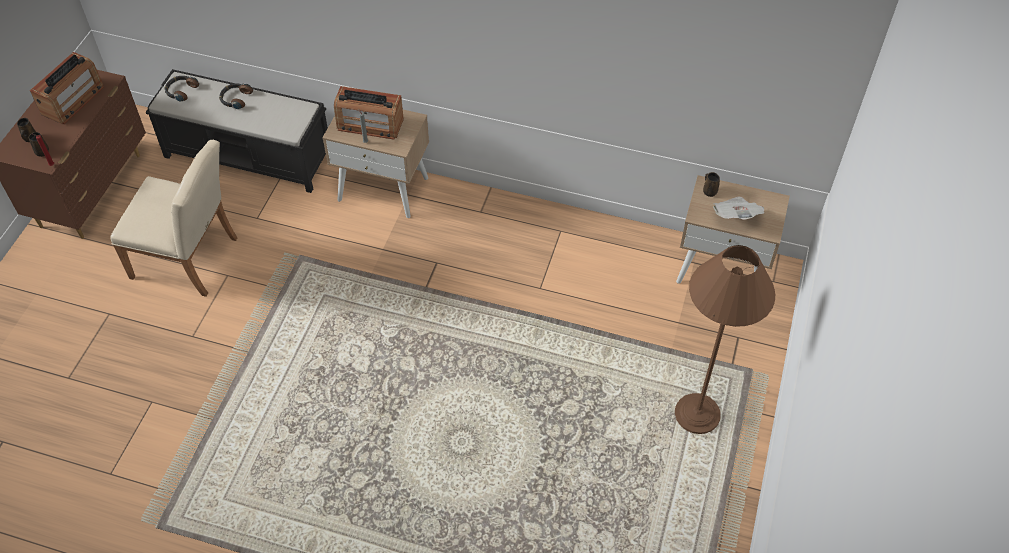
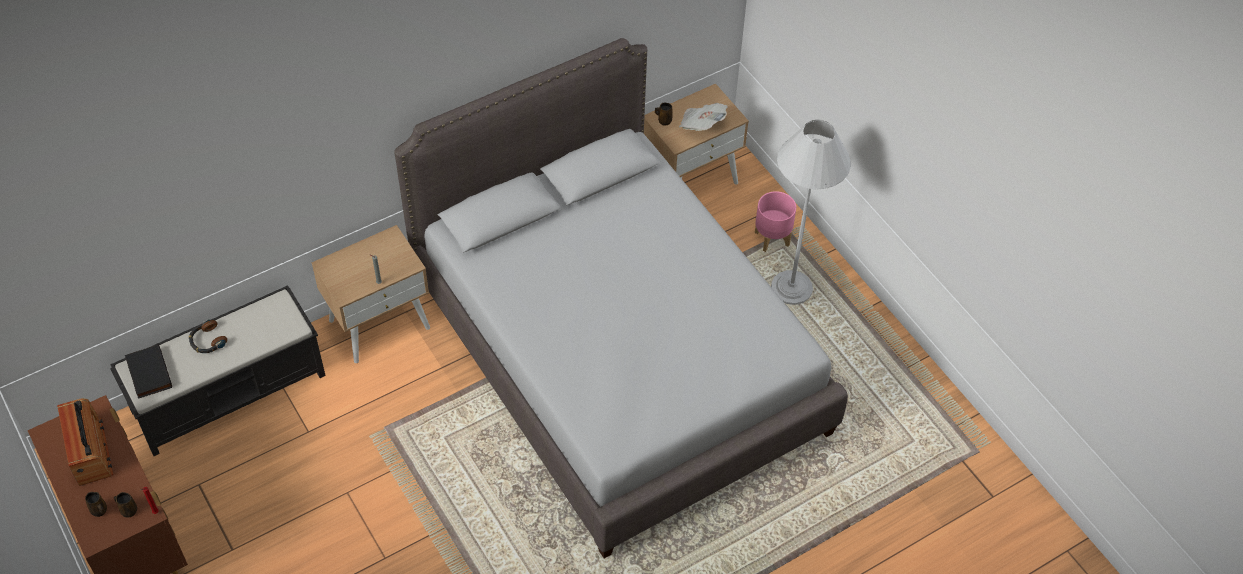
camera: 50 degrees left, 0 degrees up
(181, 90) = (148, 373): headphones -> black book
(191, 260) = (299, 508): beige chair -> none
(370, 124) = (363, 267): radio -> none
(505, 346) = (619, 355): none -> grey bed
(697, 414) = (791, 288): brown floor lamp -> white floor lamp
(730, 364) = (772, 238): none -> pink planter

